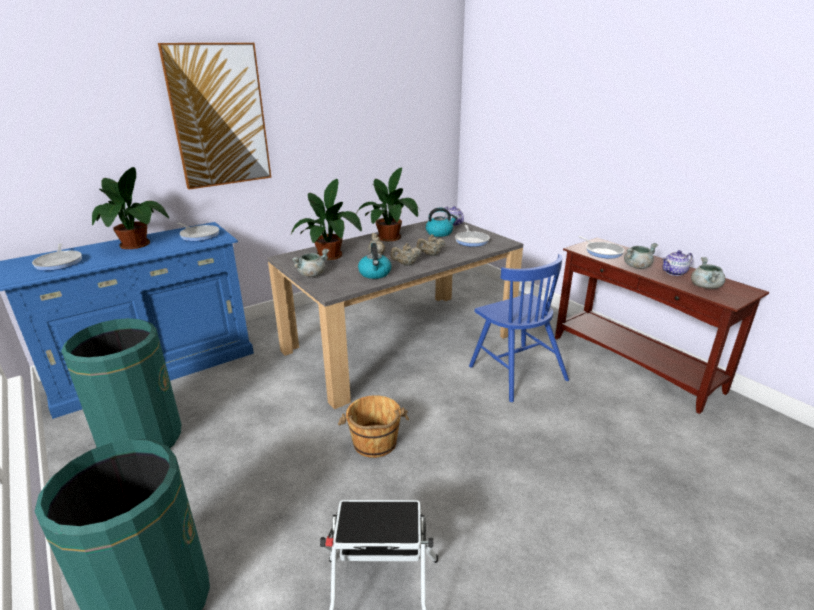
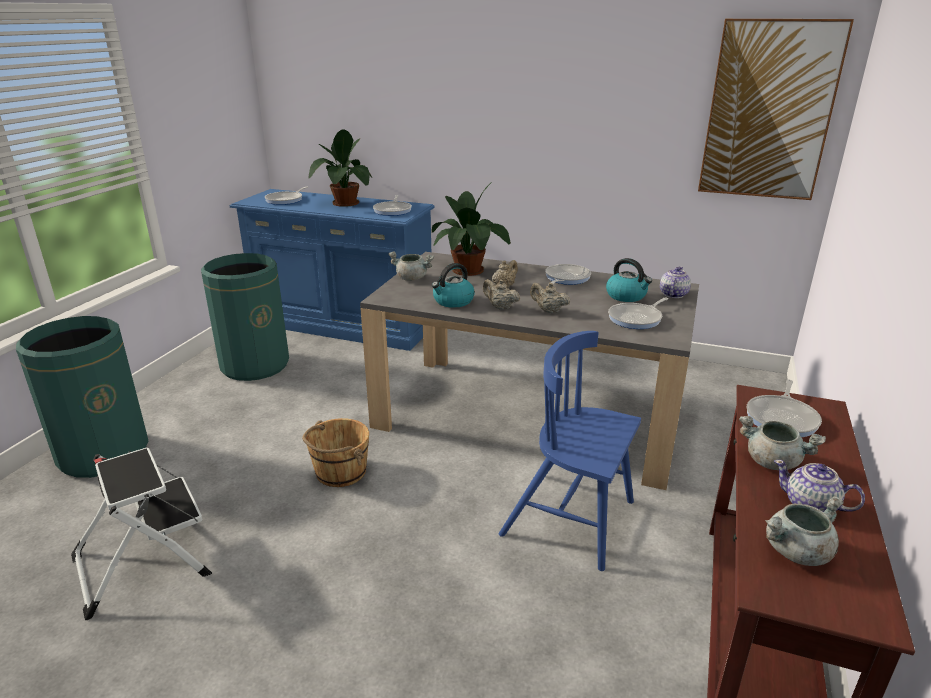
camera: 55 degrees right, 0 degrees up
(219, 116) = (460, 93): picture -> picture (769, 111)
(391, 237) = (566, 278): potted plant -> frying pan
(514, 370) = (576, 519): blue chair -> blue chair turned 90 degrees clockwise

